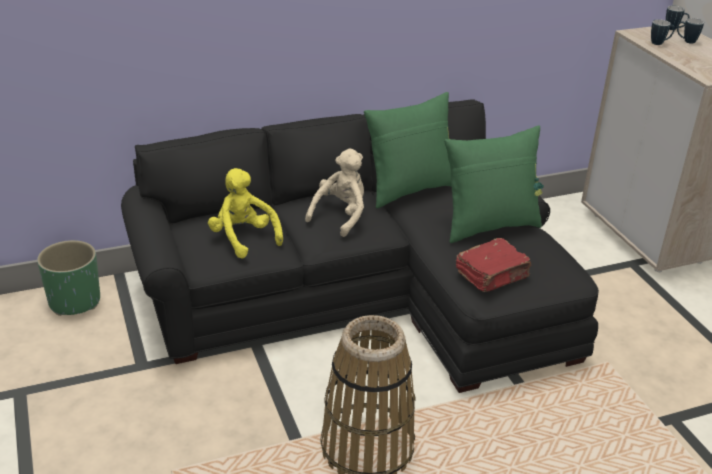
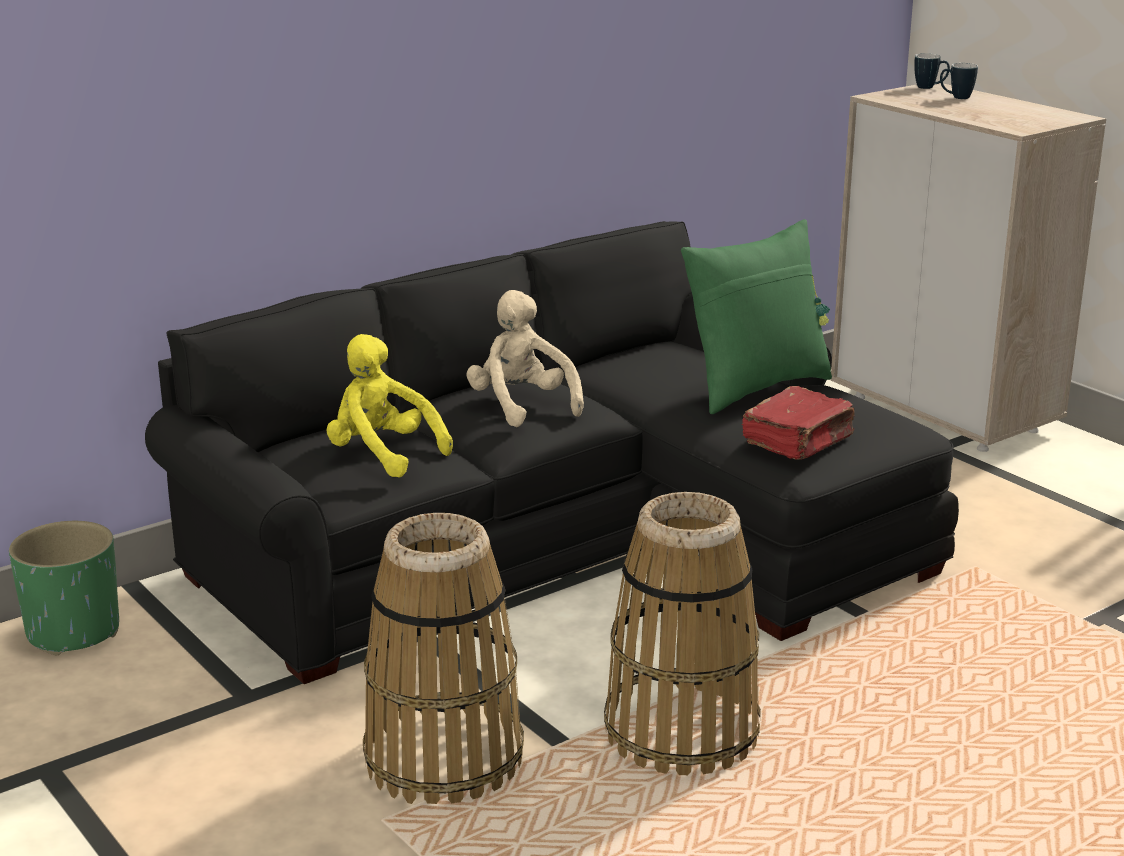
camera: 15 degrees left, 10 degrees down
(225, 434) = (443, 758): none -> basket
(340, 216) = (521, 406): beige plush toy -> beige plush toy turned 45 degrees counterclockwise
(409, 191) = (606, 365): green pillow -> none
(660, 43) = (923, 102): mug -> none

